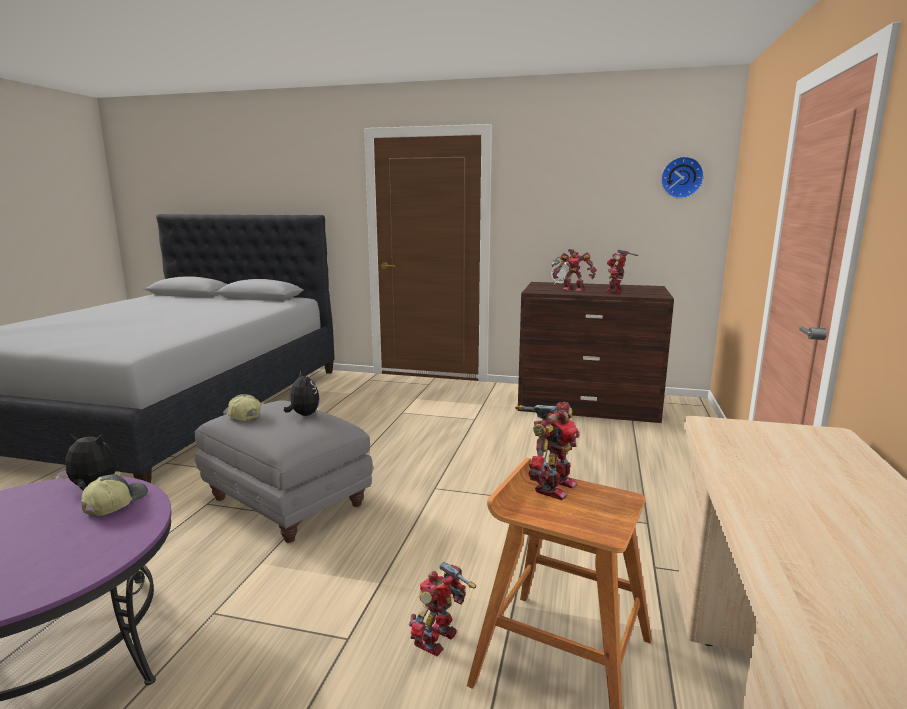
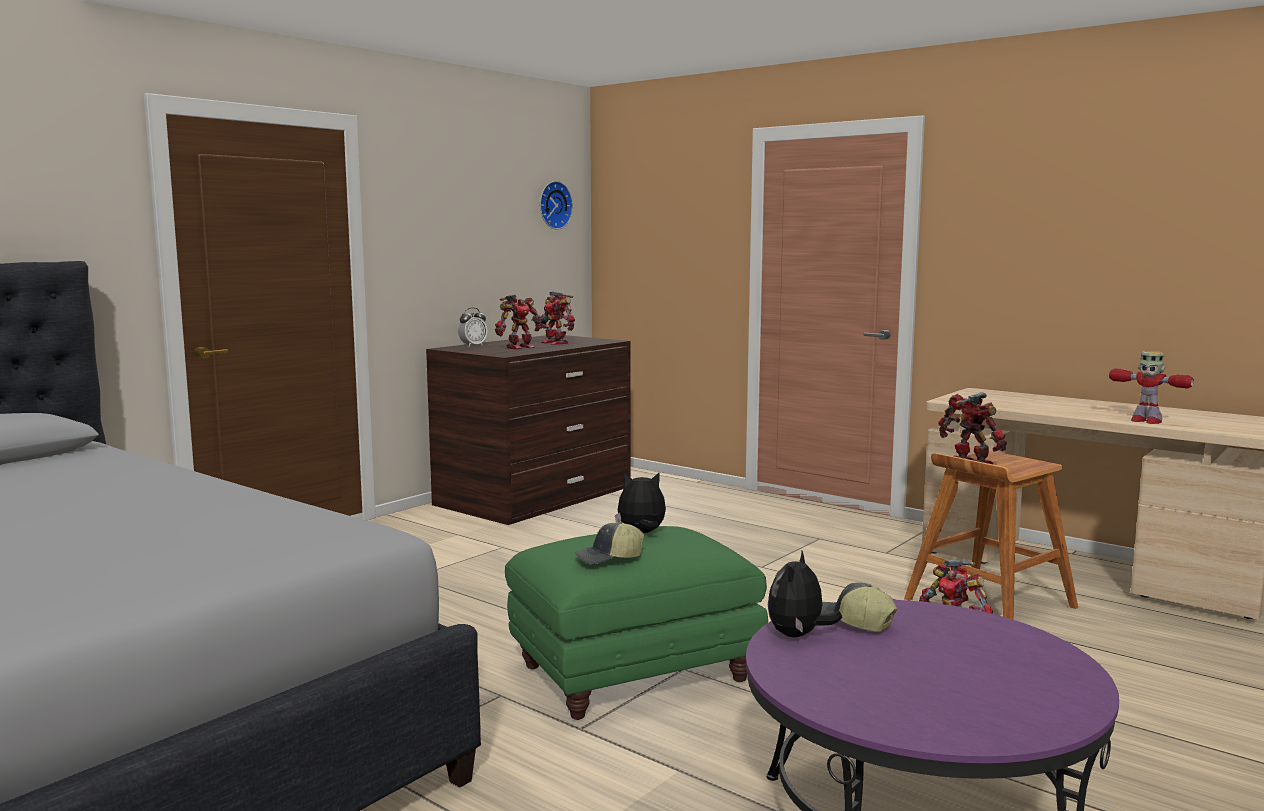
camera: 65 degrees left, 5 degrees down
(285, 502) = (631, 675): grey ottoman -> green ottoman
(793, 564) = (1145, 421): none -> toy robot

